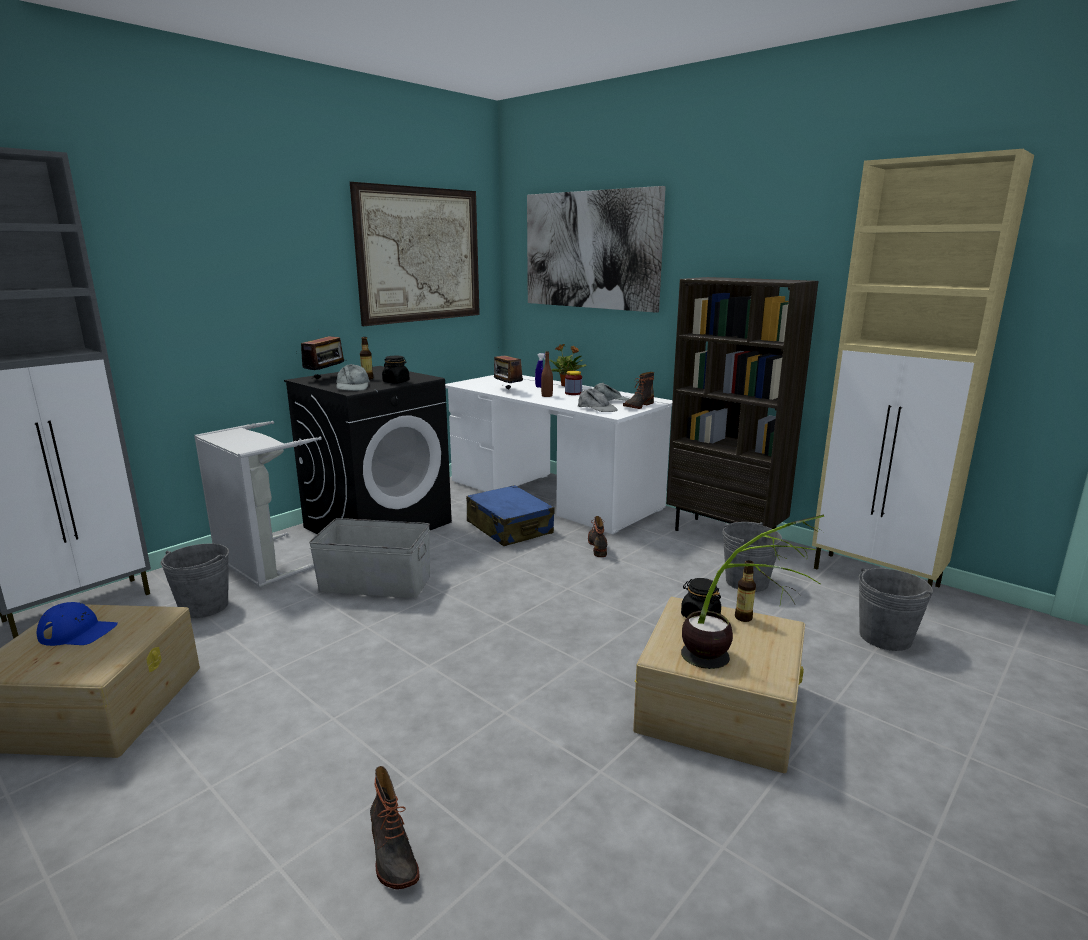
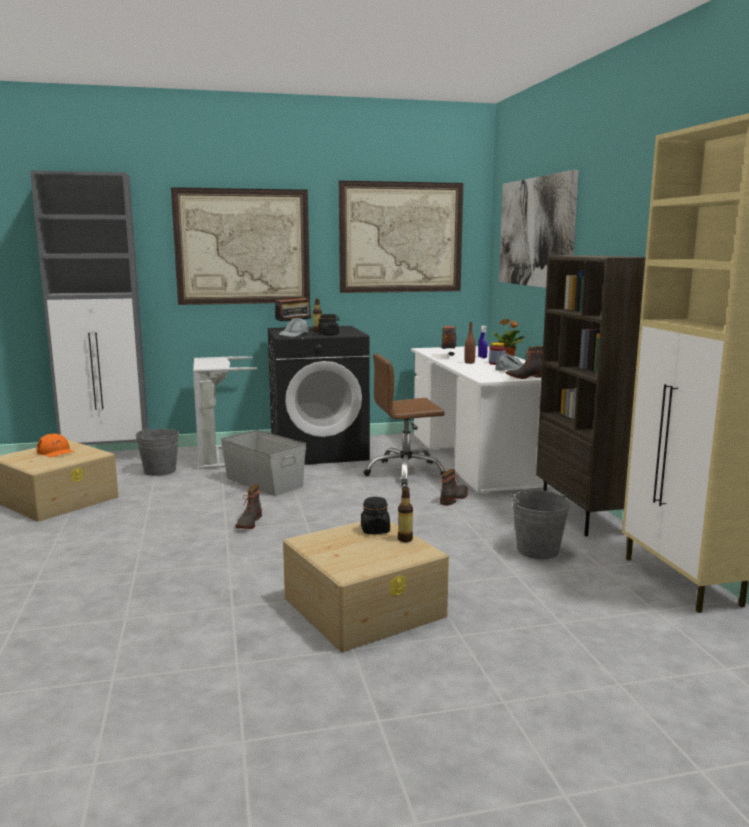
camera: 35 degrees right, 5 degrees down
(78, 632) = (56, 452): blue cap -> orange cap
(238, 271) = (242, 247): none -> picture
(391, 854) = (81, 596): boot -> boot (248, 523)
(509, 528) = (405, 472): blue suitcase -> brown office chair
(597, 408) = (484, 374): grey cap -> none
(735, 662) = (344, 556): potted plant -> none
(885, 637) = (593, 618): grey bucket -> none

